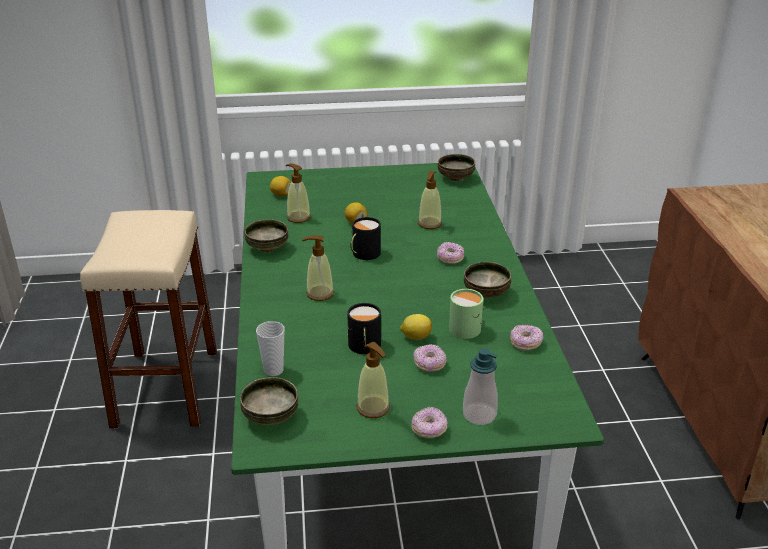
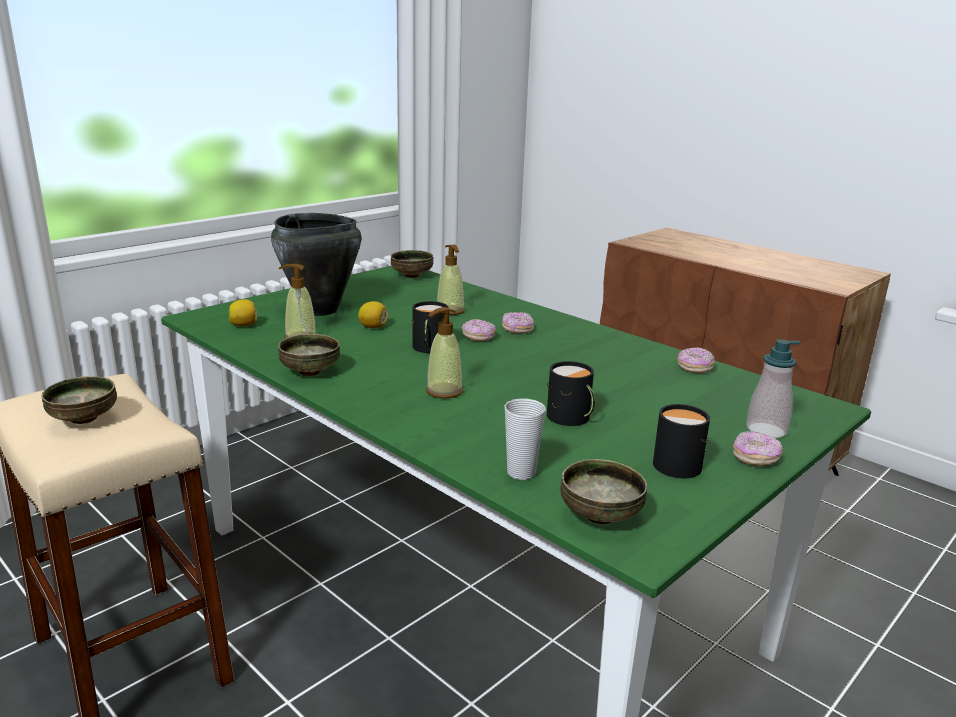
camera: 40 degrees left, 10 degrees down
(343, 195) = (320, 310): none -> black cooking pot
(373, 408) = (678, 463): soap dispenser -> black mug
(415, 337) = (602, 394): lemon -> none
(429, 364) = (654, 410): donut -> donut (478, 338)
(467, 327) = (628, 372): green mug -> none
(487, 293) = (596, 344): bowl -> bowl (85, 419)

